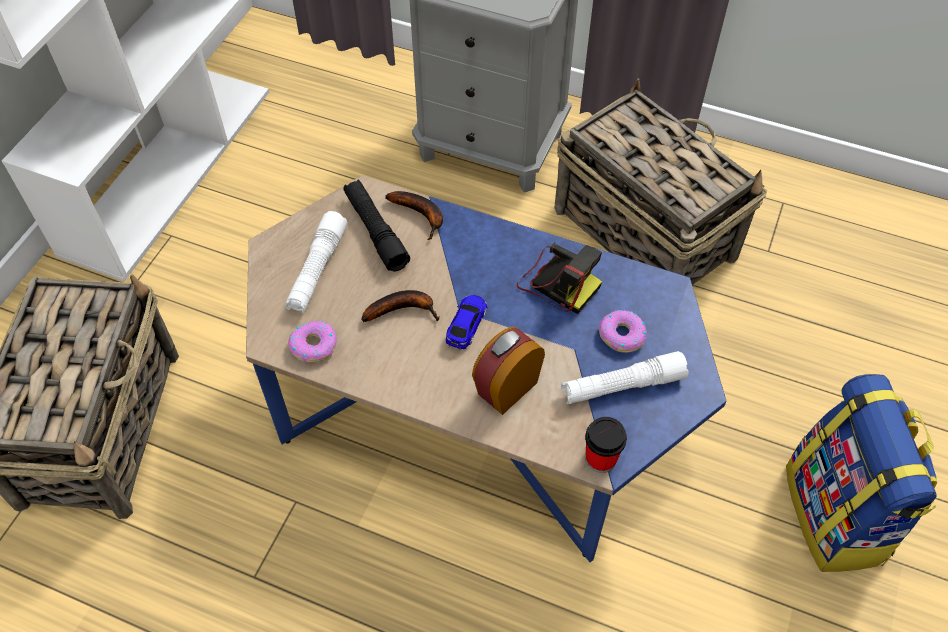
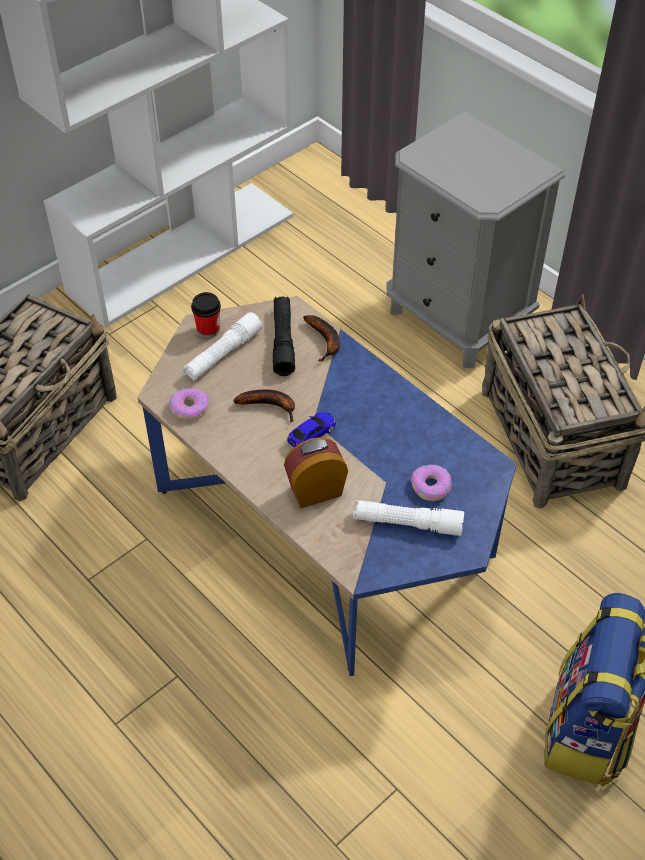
camera: 25 degrees right, 5 degrees down
(557, 282) = (403, 428): camera -> none
(600, 459) = (357, 568): cup -> cup (208, 330)

